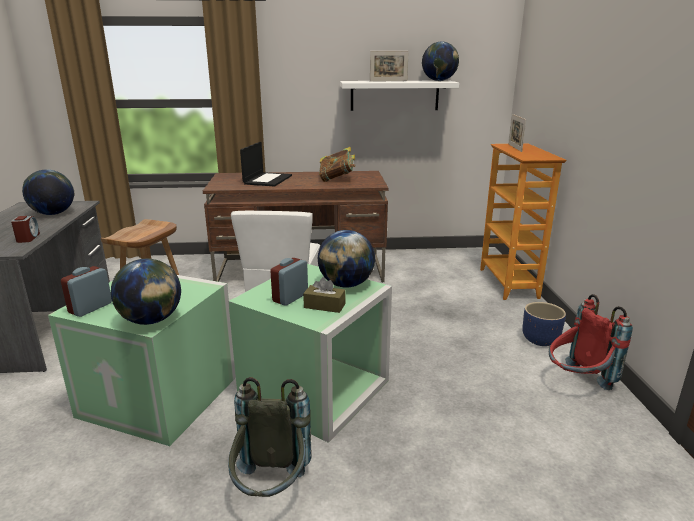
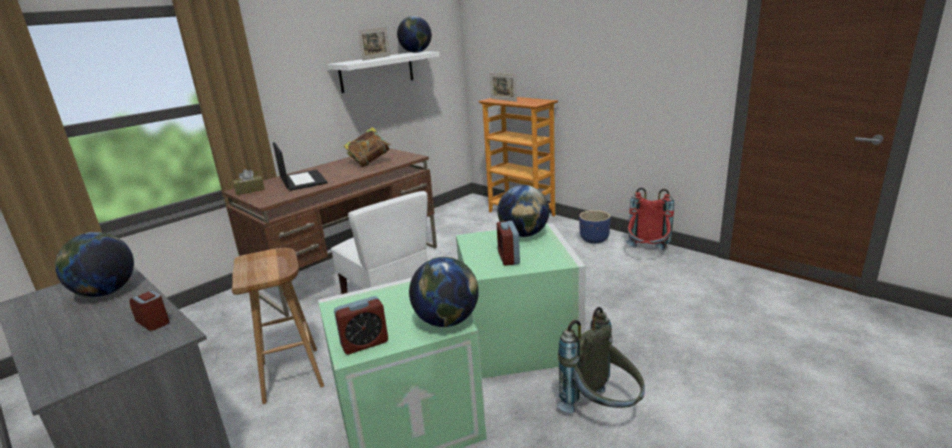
camera: 40 degrees left, 0 degrees up
(90, 308) = (364, 343): alarm clock -> alarm clock turned 105 degrees counterclockwise
(324, 306) = (543, 252): brown tissue box -> brown tissue box (250, 190)

